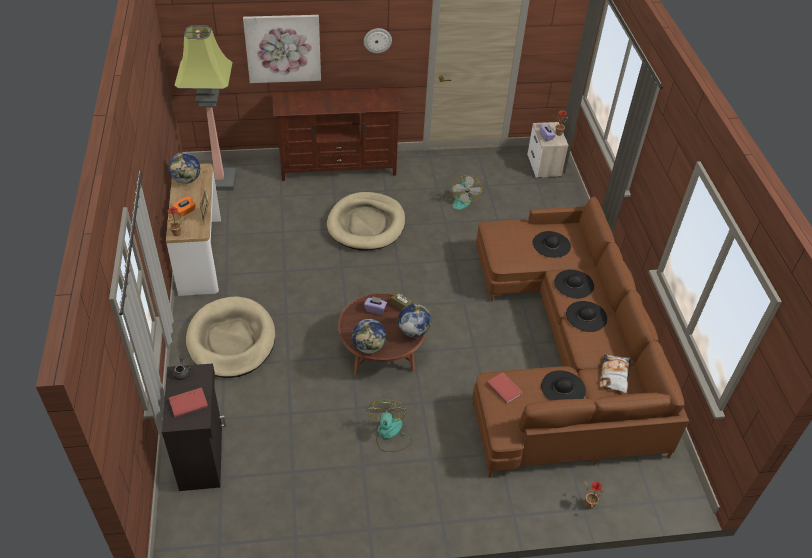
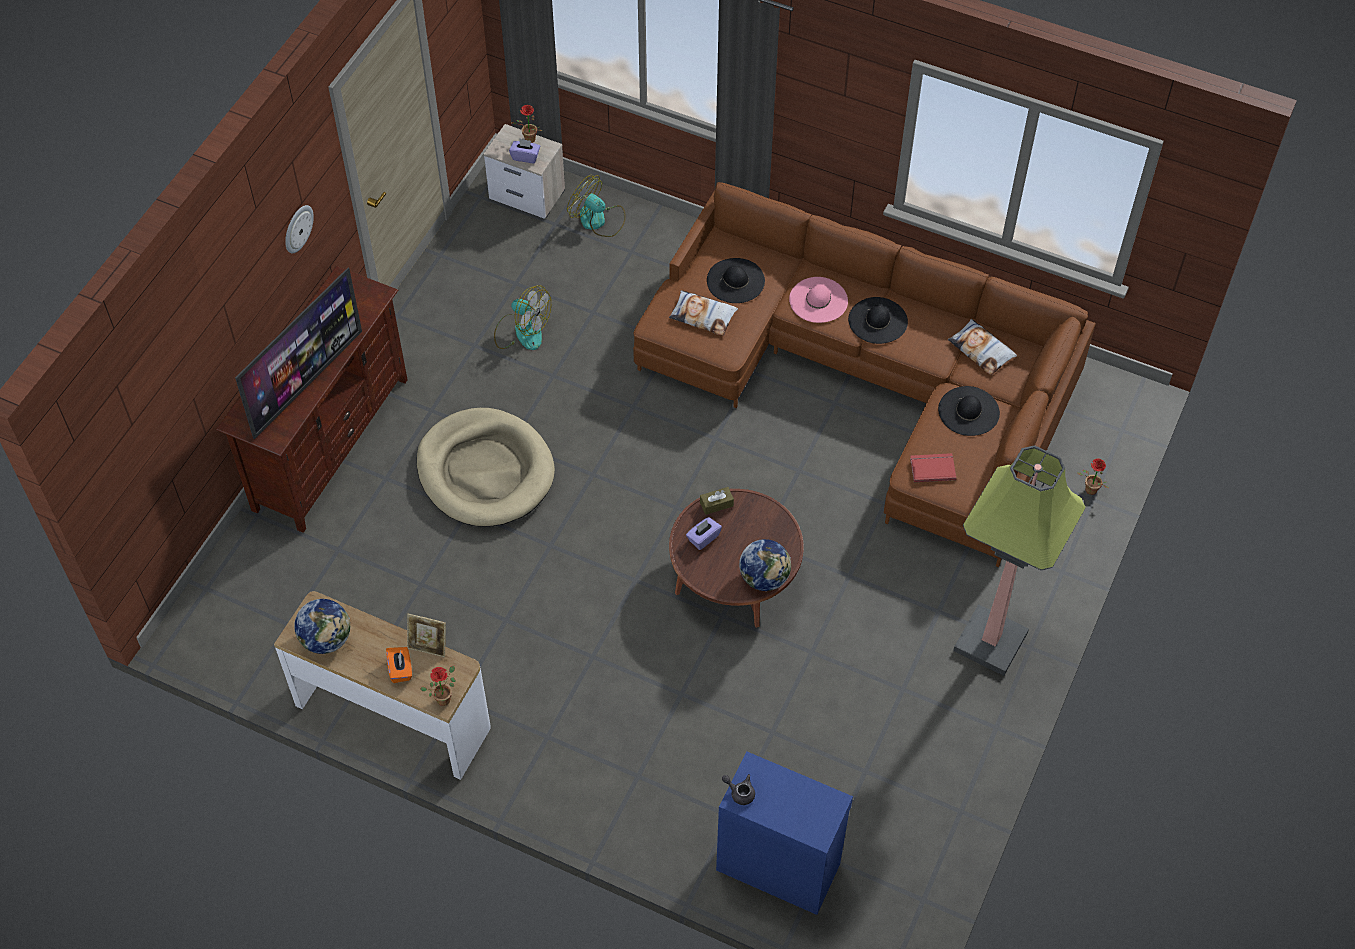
camera: 55 degrees left, 10 degrees up
(188, 402) = (796, 805): red book -> none
(202, 456) = (778, 865): black cabinet -> blue cabinet
(219, 181) = (236, 618): floor lamp -> floor lamp (990, 643)
(231, 340) = (597, 746): beige dog bed -> none
(283, 48) = (208, 356): picture -> none
(321, 106) = (306, 382): none -> television
(389, 434) = (875, 636): fan -> fan (598, 220)
(413, 331) = (770, 515): globe -> none
(515, 242) = (703, 316): none -> pillow
(574, 284) = (818, 300): black hat -> pink hat

